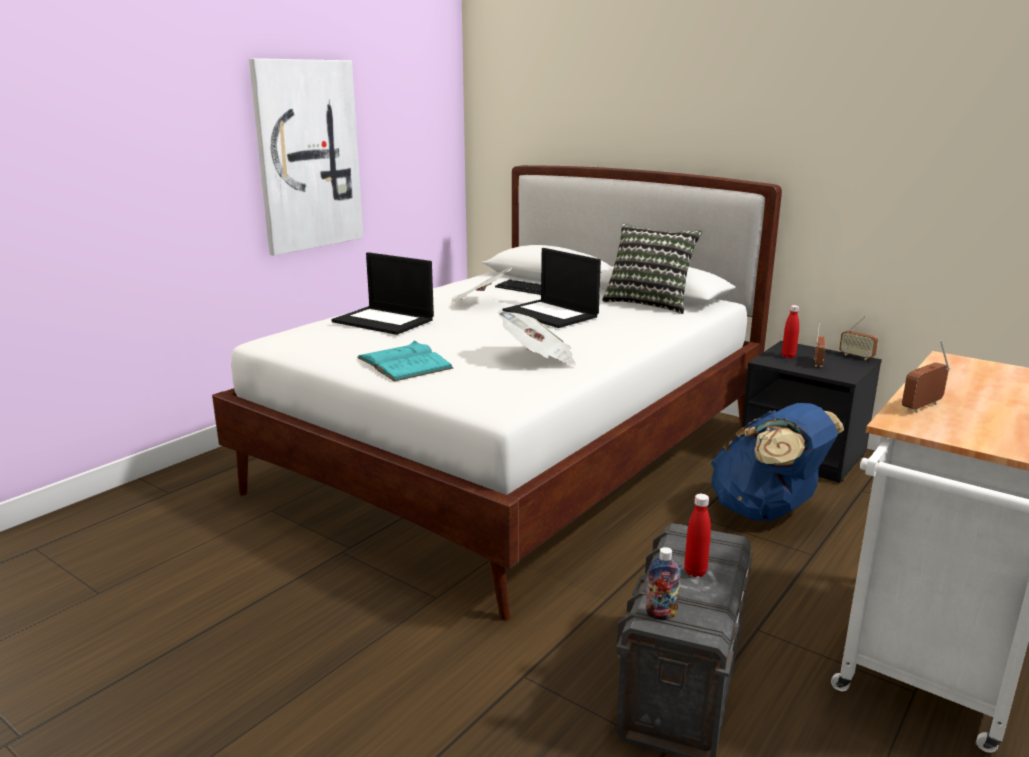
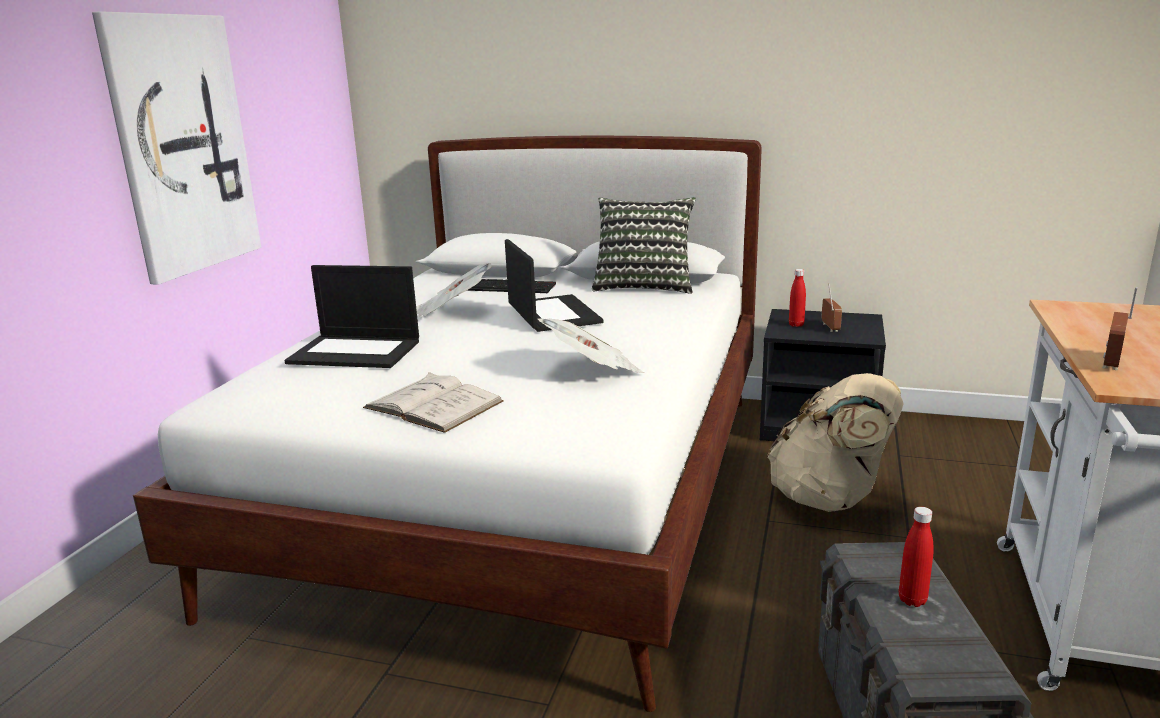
camera: 20 degrees left, 0 degrees up
(404, 363) = (433, 404): turquoise book -> white book
(551, 314) = (552, 314): laptop -> laptop turned 135 degrees counterclockwise
(661, 614) = (927, 668): bottle -> none
(766, 512) = (830, 499): blue backpack -> beige backpack
(856, 356) = (857, 315): radio -> none

